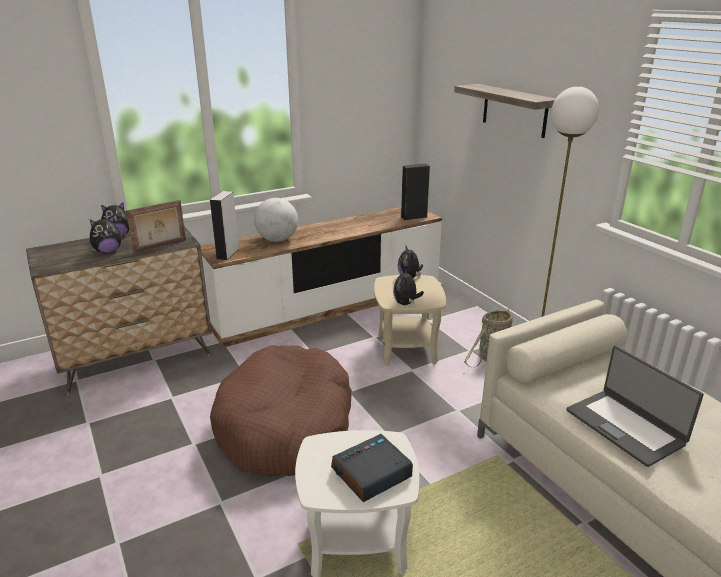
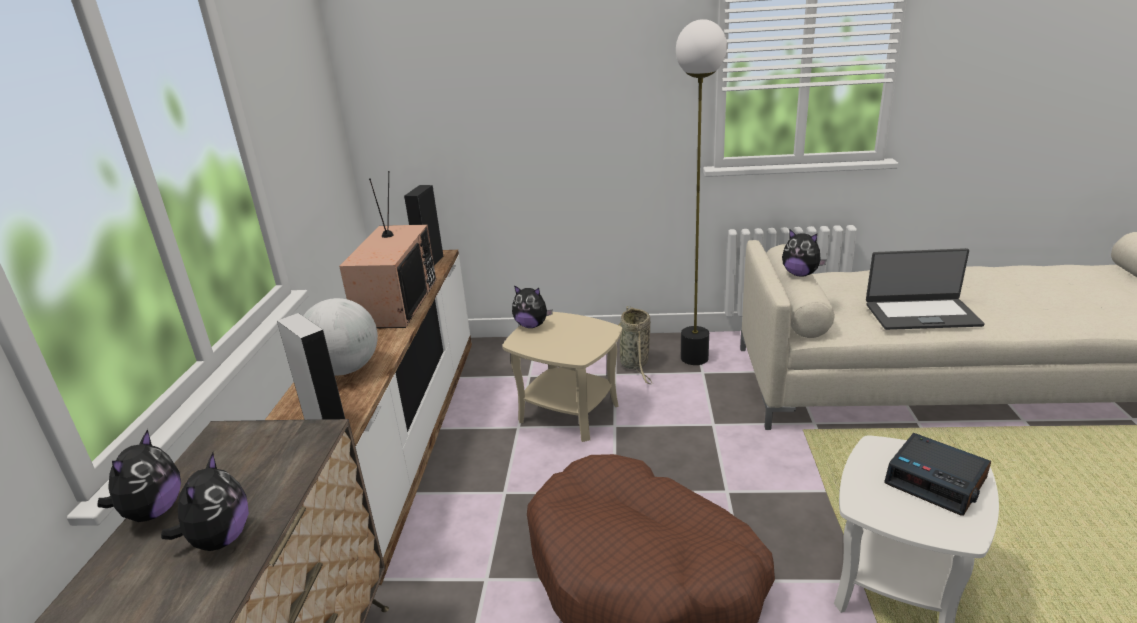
camera: 55 degrees left, 0 degrees up
(160, 246) = (295, 464): picture frame -> none
(355, 226) = (395, 302): none -> television
(371, 474) = (936, 481): alarm clock -> alarm clock turned 45 degrees counterclockwise
(406, 303) = (591, 347): plush toy -> plush toy (800, 274)
(514, 110) = (546, 78): shelf -> none

